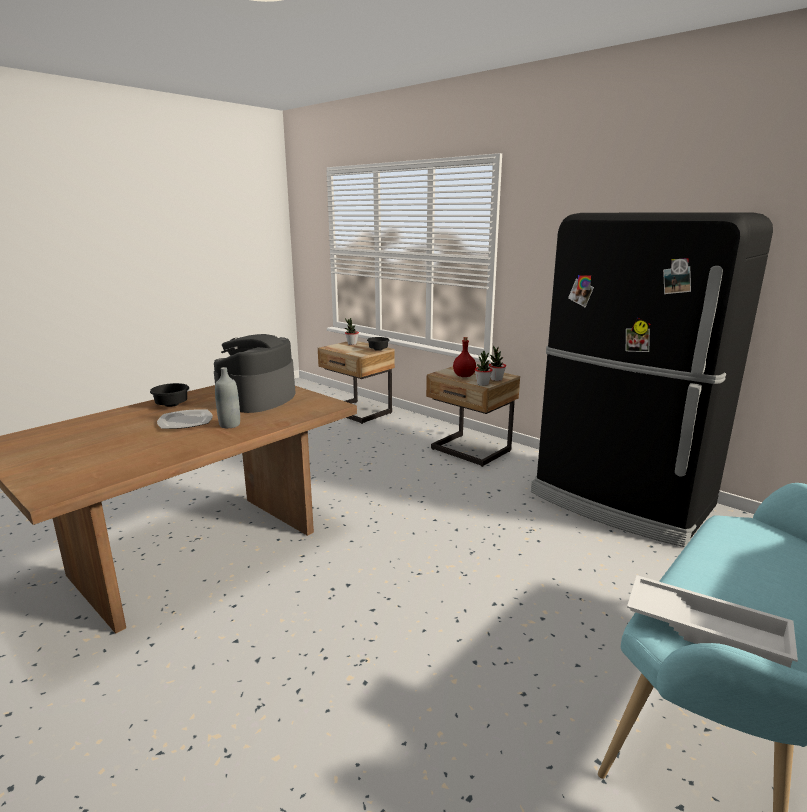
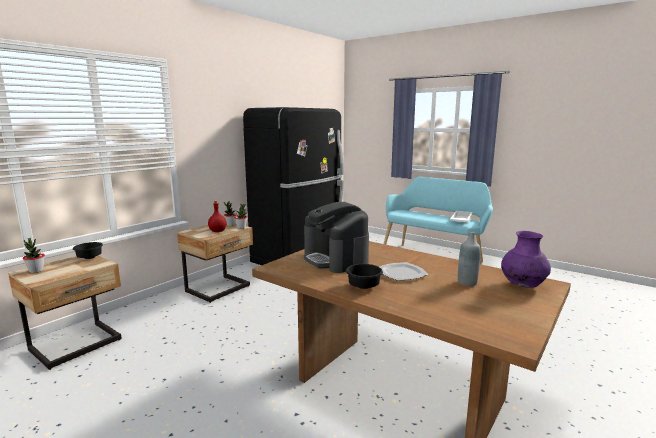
camera: 95 degrees left, 5 degrees down
(71, 475) = (523, 285): none -> purple vase
(230, 425) = (399, 259): grey bottle -> grey bottle (467, 283)
(258, 399) = (335, 259): coffee machine -> coffee machine turned 45 degrees clockwise

